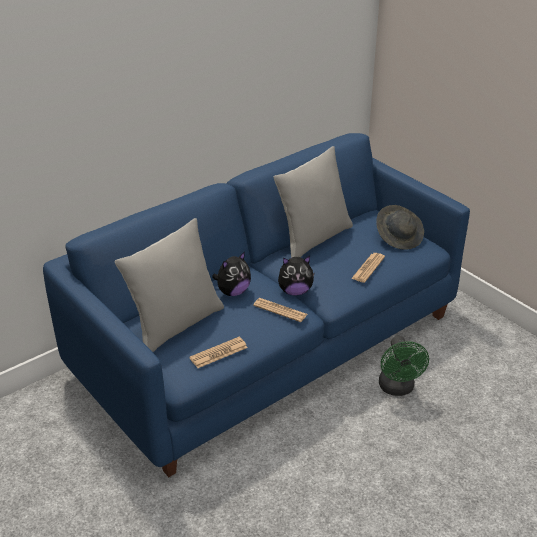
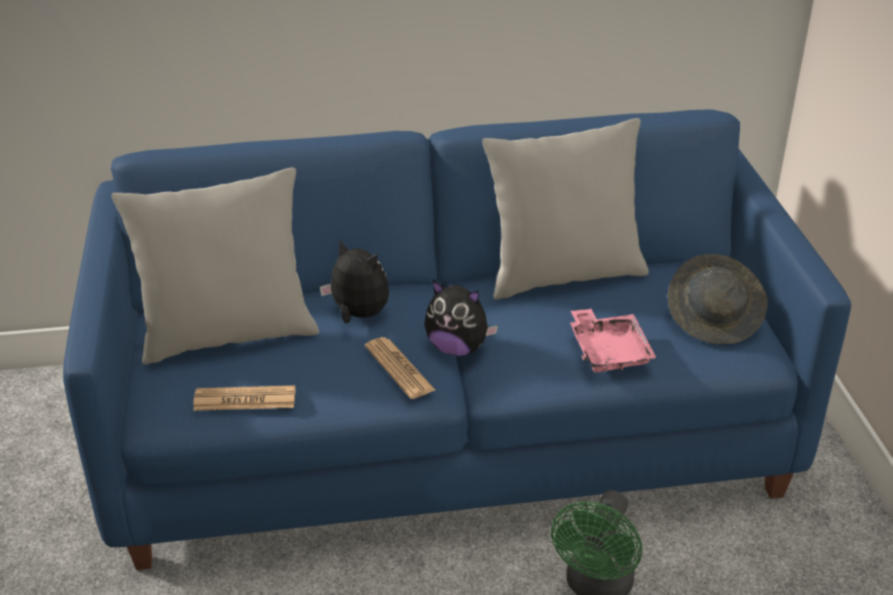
camera: 30 degrees right, 0 degrees up
(233, 292) = (358, 315): plush toy -> plush toy turned 135 degrees counterclockwise
(368, 268) = (608, 351): newspaper -> pink tray

